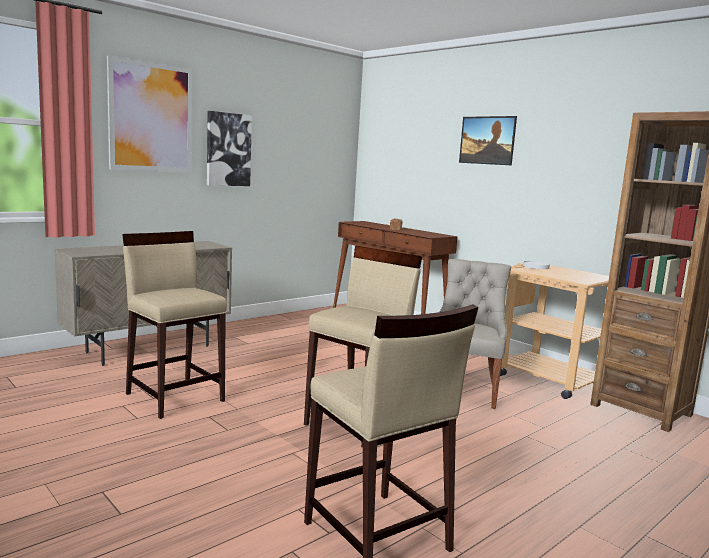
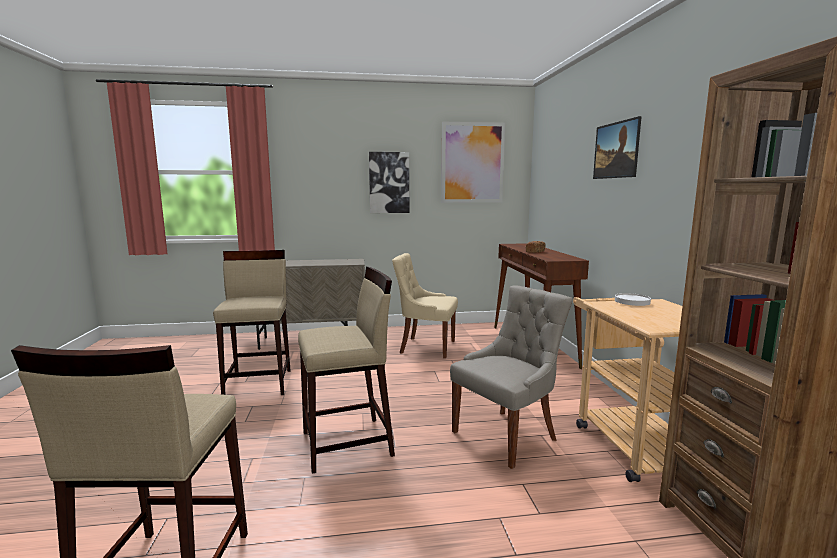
camera: 35 degrees right, 0 degrees up
(151, 117) = (320, 161): picture -> picture (472, 163)
(296, 337) = (426, 347): none -> beige chair

